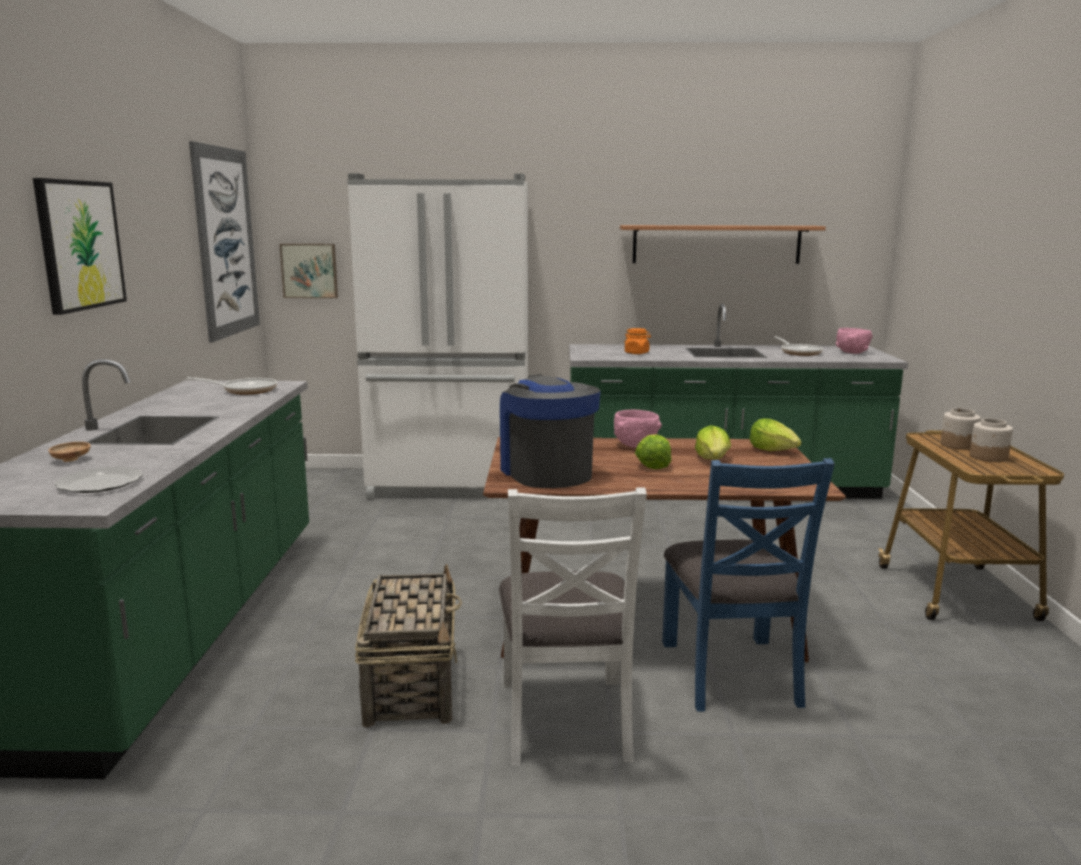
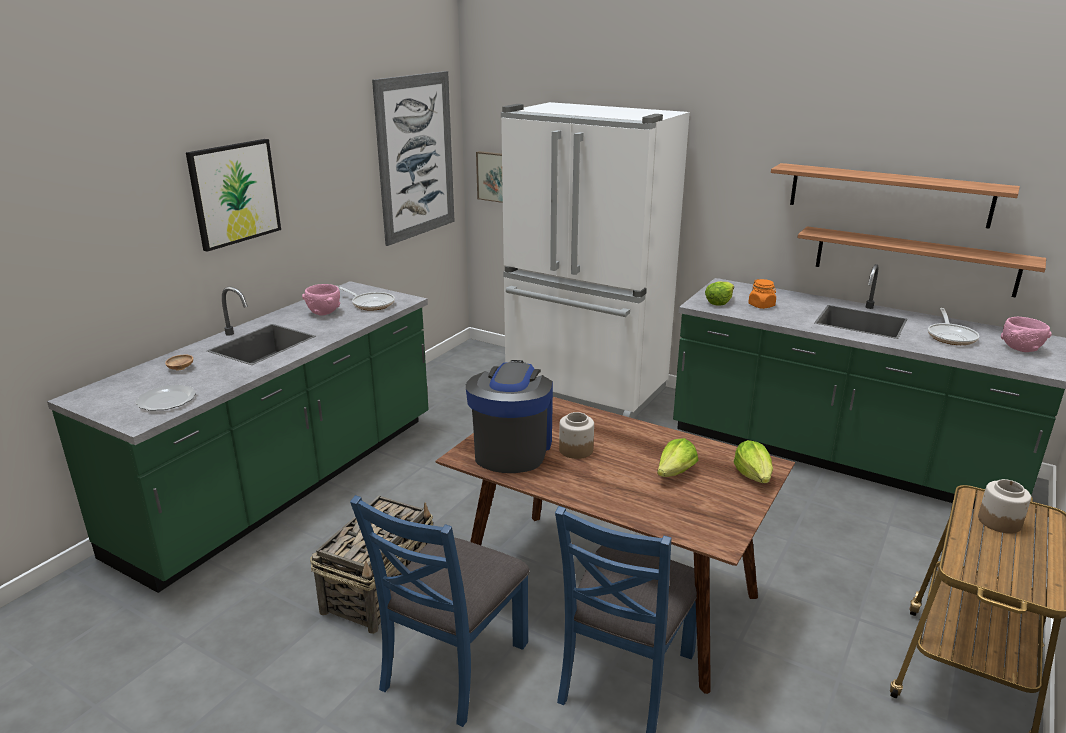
camera: 30 degrees right, 10 degrees up
(566, 719) = (453, 665): white chair -> blue chair
(635, 446) = (630, 433): pink bowl -> pink bowl (324, 313)
(653, 465) = (611, 464): lettuce -> lettuce (719, 302)
(744, 300) = (914, 261): none -> shelf
(988, 457) = (1009, 552): jar -> jar (575, 450)

